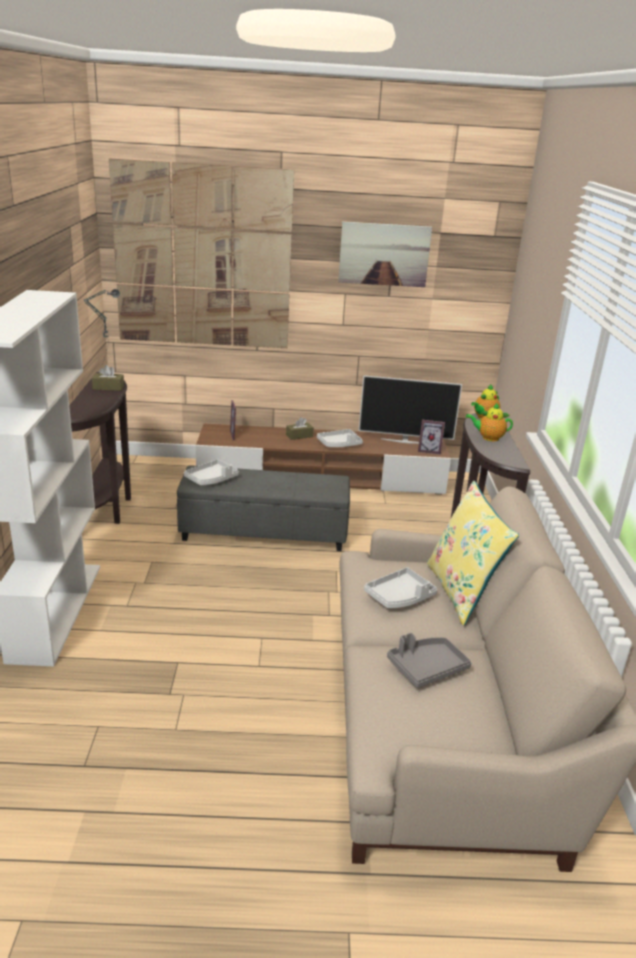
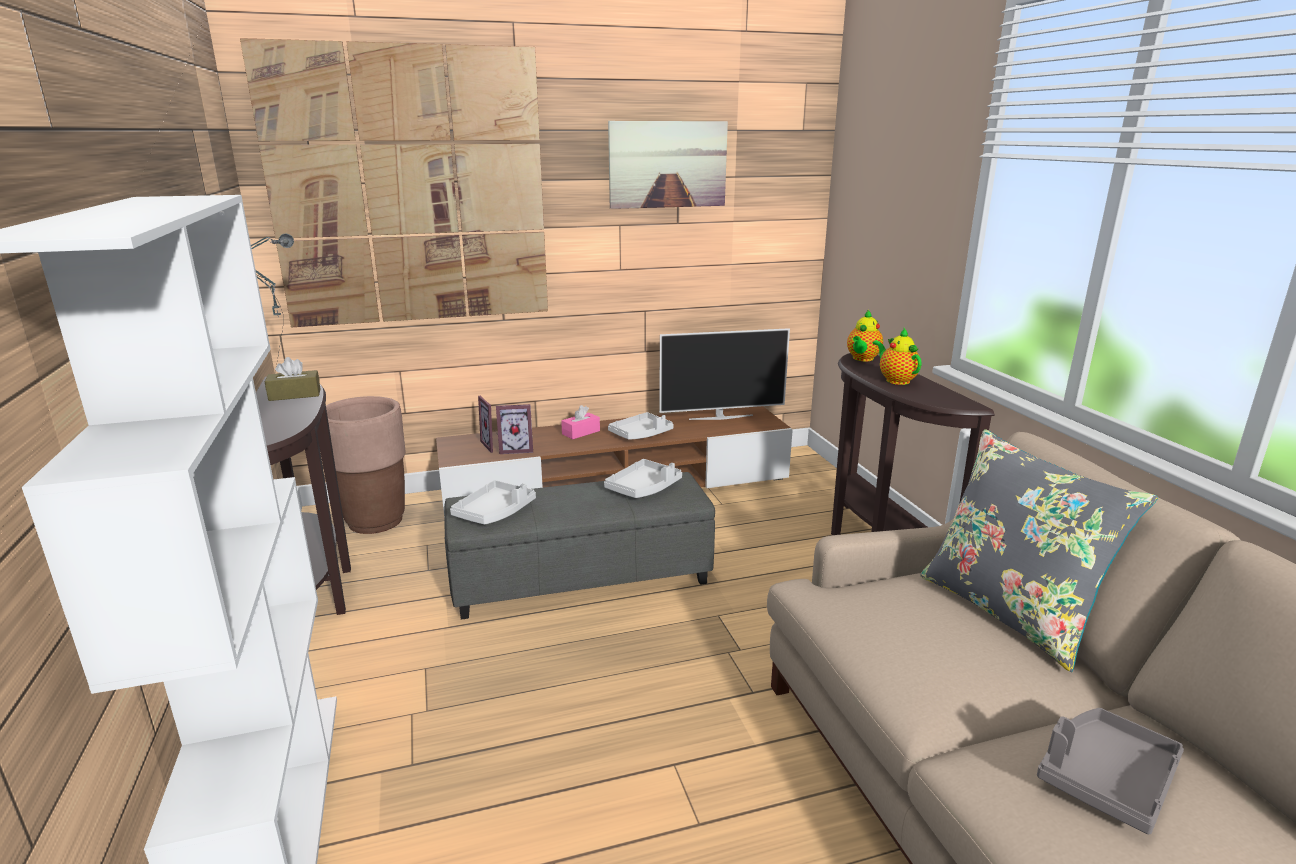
camera: 15 degrees left, 5 degrees down
(155, 472) = (375, 521): none -> brown planter
(299, 436) = (581, 432): brown tissue box -> pink tissue box
(400, 597) = (937, 645): grey tray -> grey tray (644, 488)
(429, 450) = (758, 423): picture frame -> picture frame (516, 449)
(461, 591) = (1009, 611): yellow pillow -> grey pillow
(488, 438) = (895, 380): teapot -> teapot turned 75 degrees clockwise

